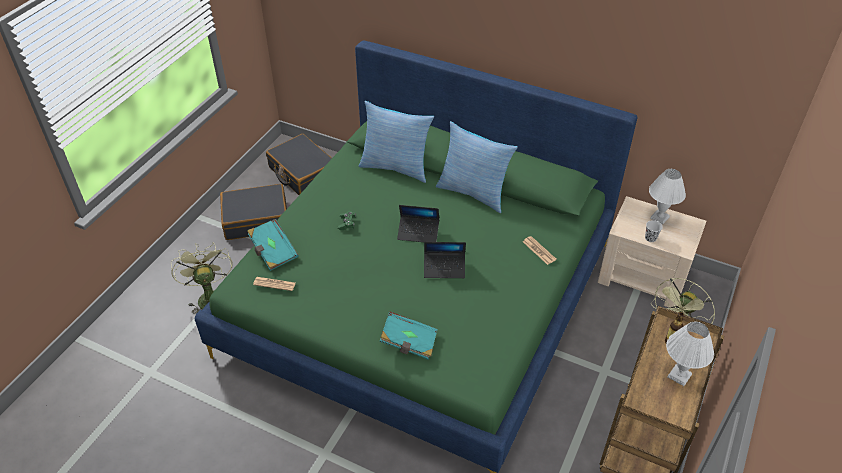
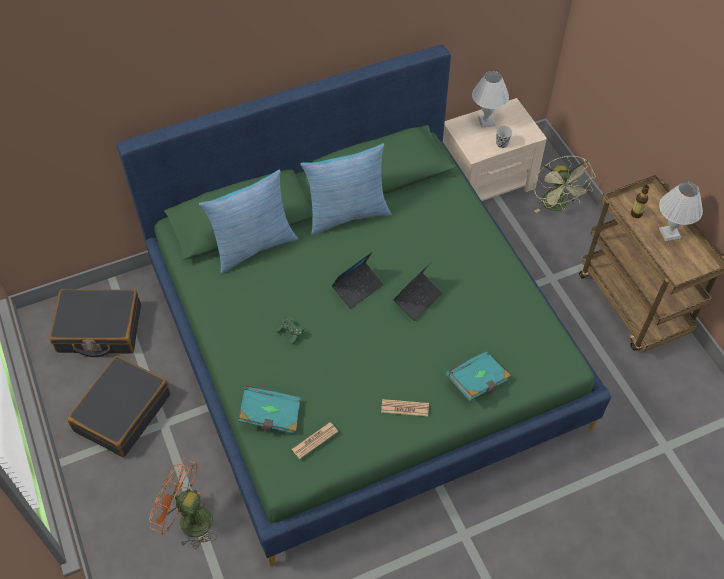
camera: 50 degrees left, 10 degrees up
(209, 297) = (188, 520): green fan -> orange fan
(539, 250) = (459, 221): newspaper -> newspaper (405, 408)

